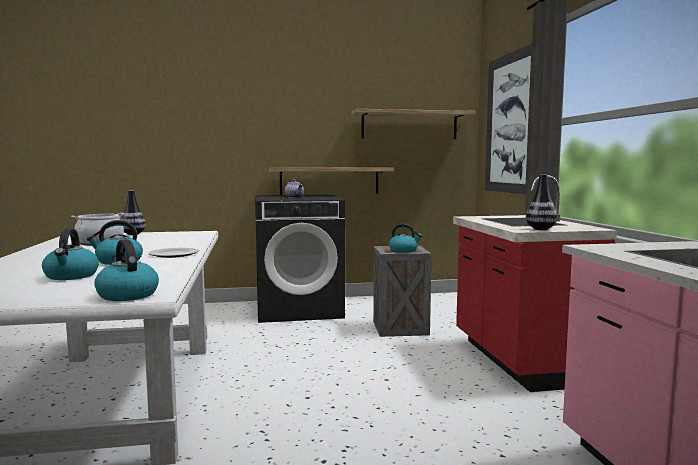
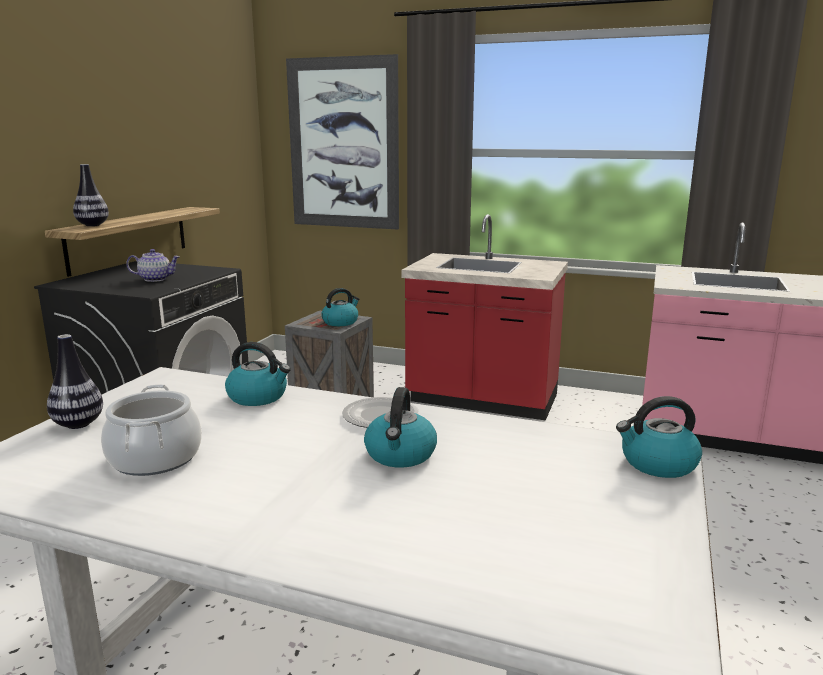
camera: 60 degrees left, 10 degrees up
(71, 276) = (501, 493): kettle -> kettle (258, 397)
(409, 125) = (204, 142): shelf -> none
(540, 229) = (542, 272): vase -> vase (93, 225)

